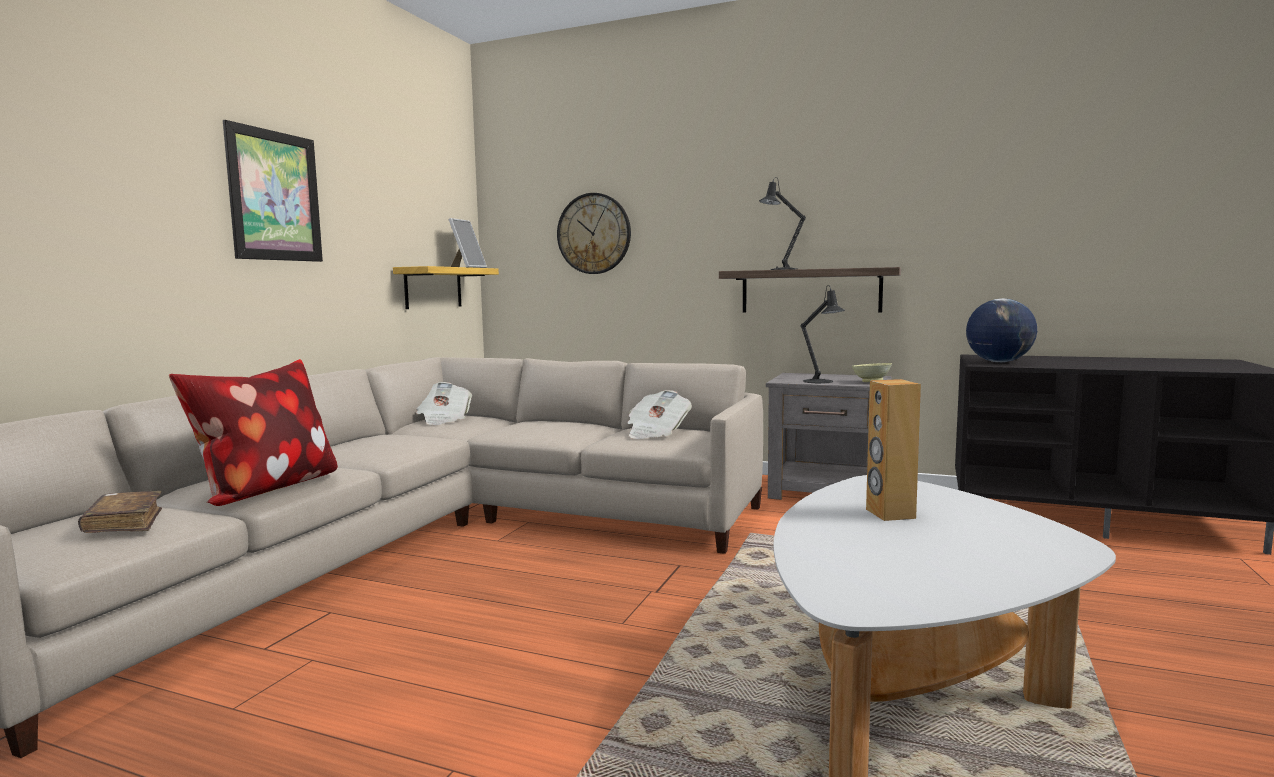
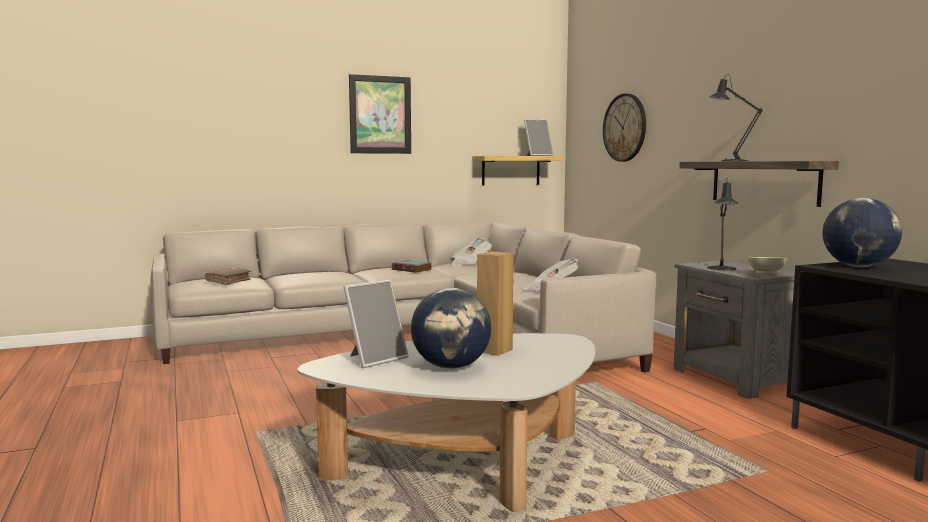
camera: 45 degrees right, 0 degrees up
(266, 490) = (301, 280): pillow -> none
(399, 440) = (412, 269): none -> book
(849, 569) = (375, 359): none -> picture frame
(943, 547) = (451, 367): none -> globe

